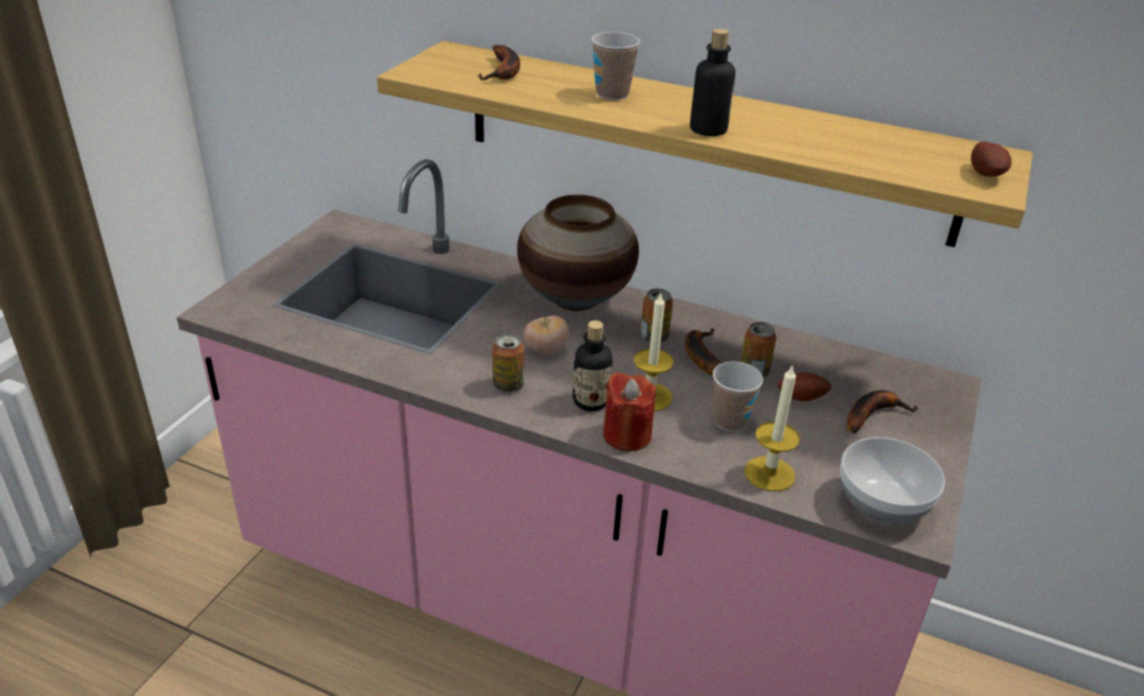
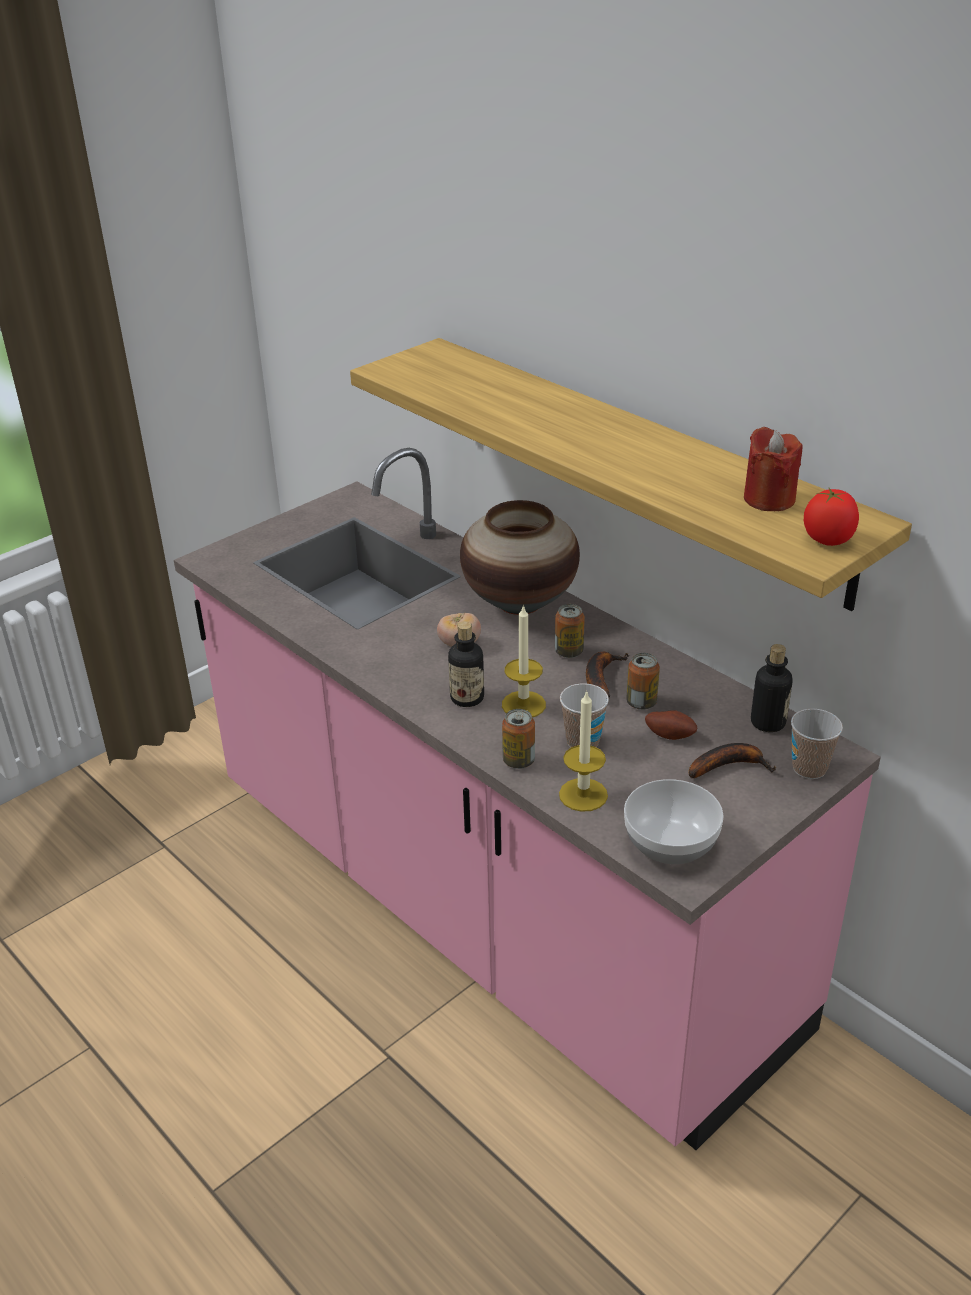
camera: 25 degrees right, 0 degrees up
(504, 72) = (464, 377): banana -> none
(508, 385) = (404, 669): can -> can (518, 760)
(612, 94) = (541, 411): cup -> cup (809, 768)
(627, 435) = (478, 733): red candle -> red candle (769, 499)
(708, 130) = (596, 458): bottle -> bottle (768, 722)
(987, 174) = (828, 539): potato -> tomato

